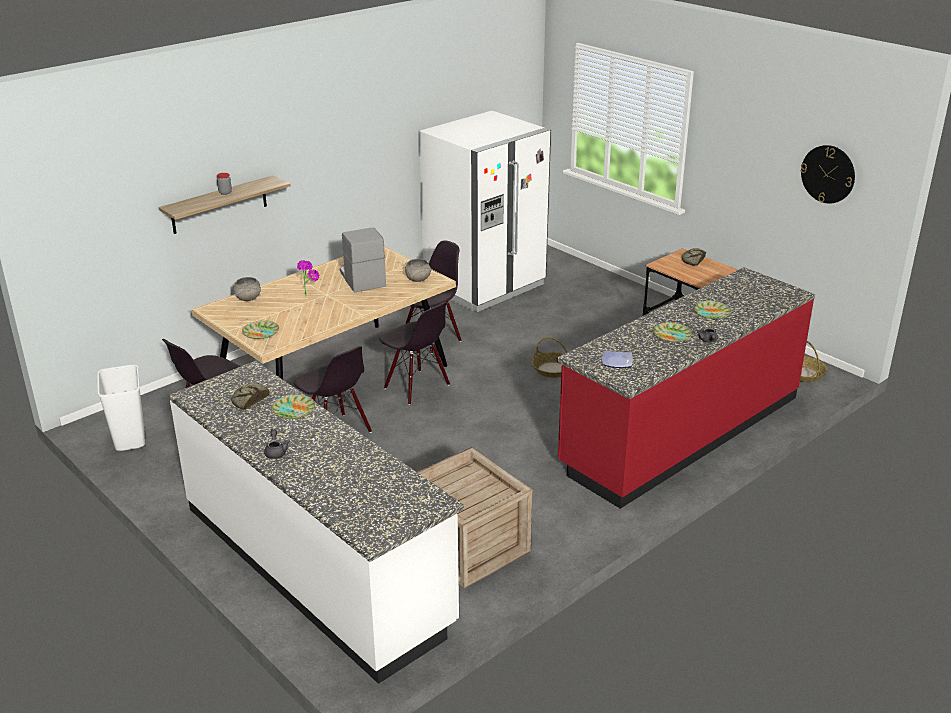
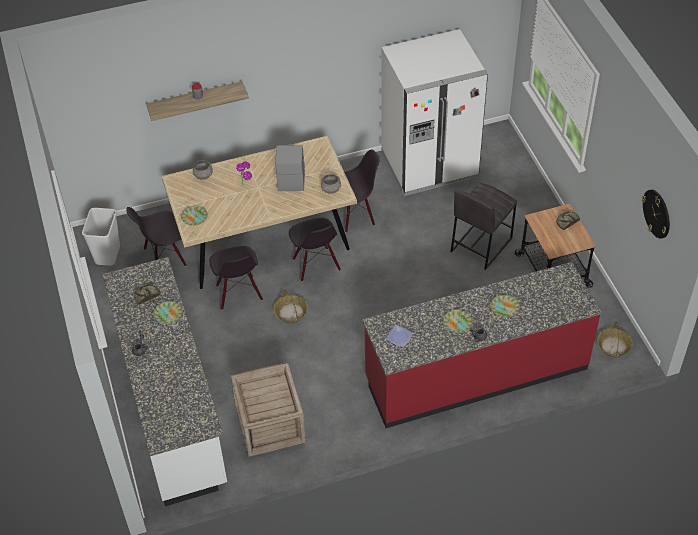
camera: 25 degrees right, 20 degrees up
(552, 369) = (423, 278): basket -> basket (291, 312)
(591, 331) = (480, 244): none -> grey stool

